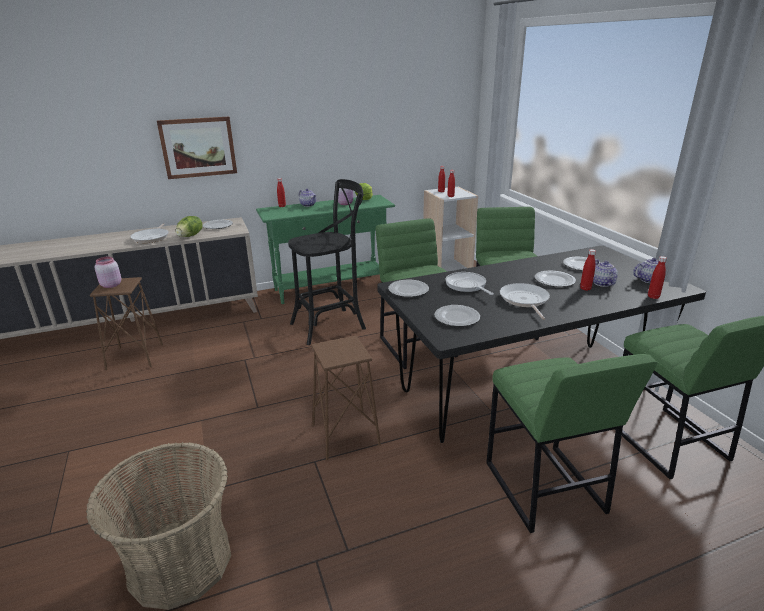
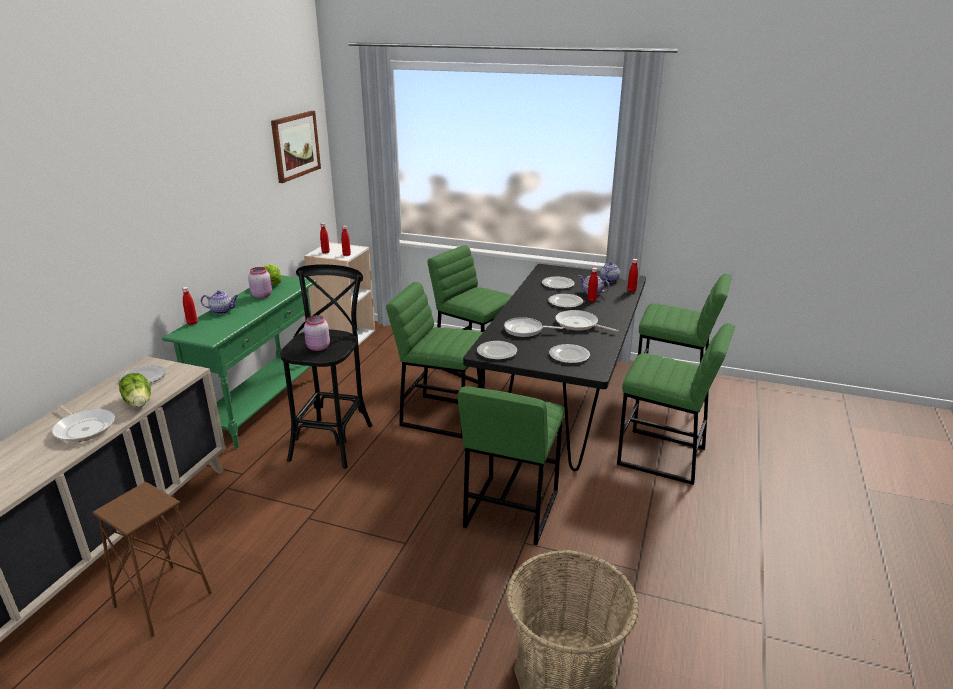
camera: 50 degrees left, 0 degrees up
(110, 285) = (128, 510): pink jar -> pink jar (317, 348)
(198, 147) = (82, 275): picture -> picture (295, 145)
(345, 435) = (511, 511): brown stool -> green chair

